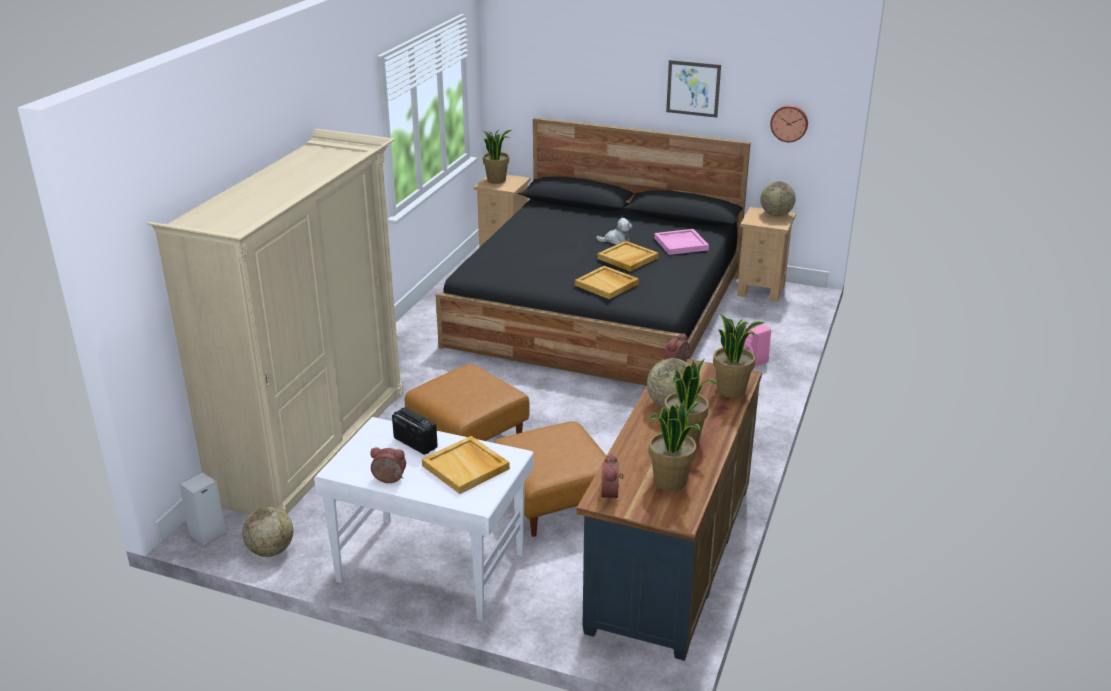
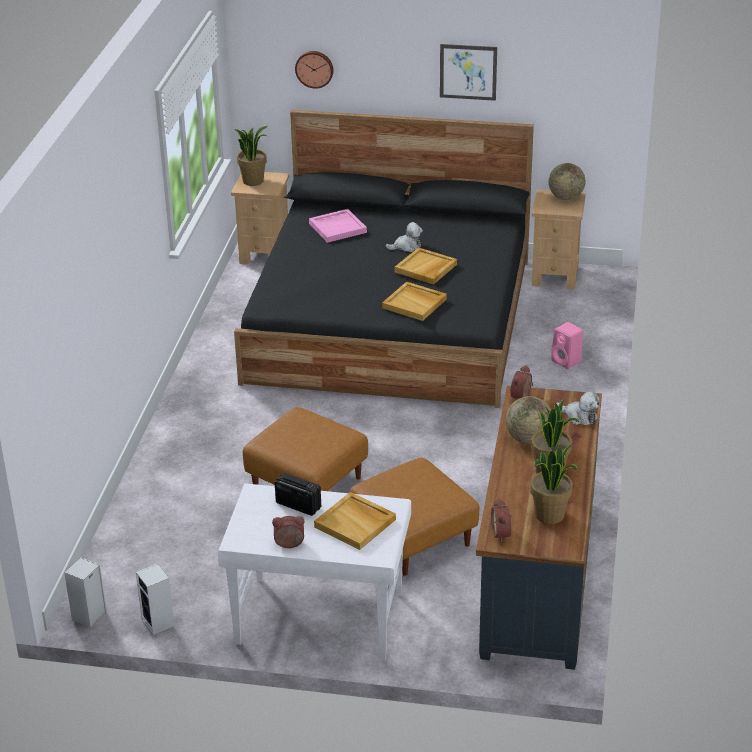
camera: 10 degrees left, 5 degrees up
(271, 550) = (159, 623): globe -> speaker
(317, 444) = (156, 509): beige wardrobe -> none
(681, 244) = (475, 243): pink tray -> pink tray (338, 227)
(731, 390) = (579, 416): potted plant -> plush toy
(789, 123) = (573, 102): wall clock -> wall clock (314, 68)

